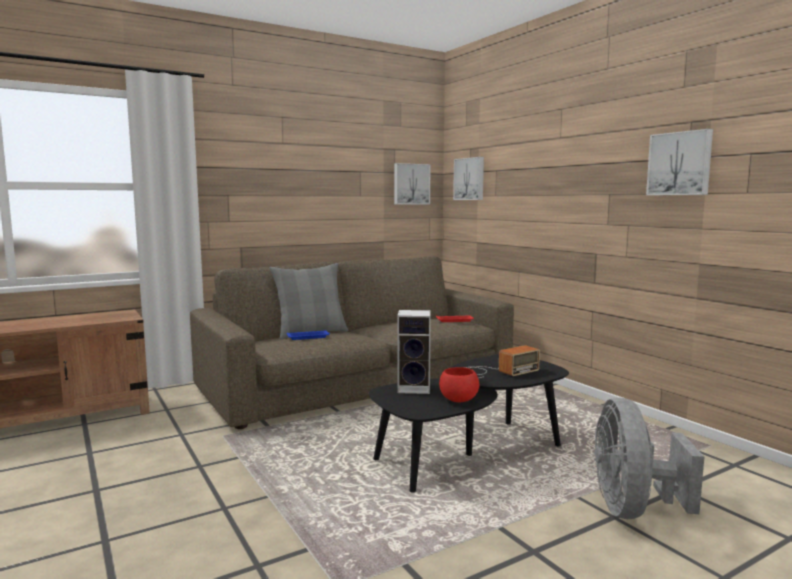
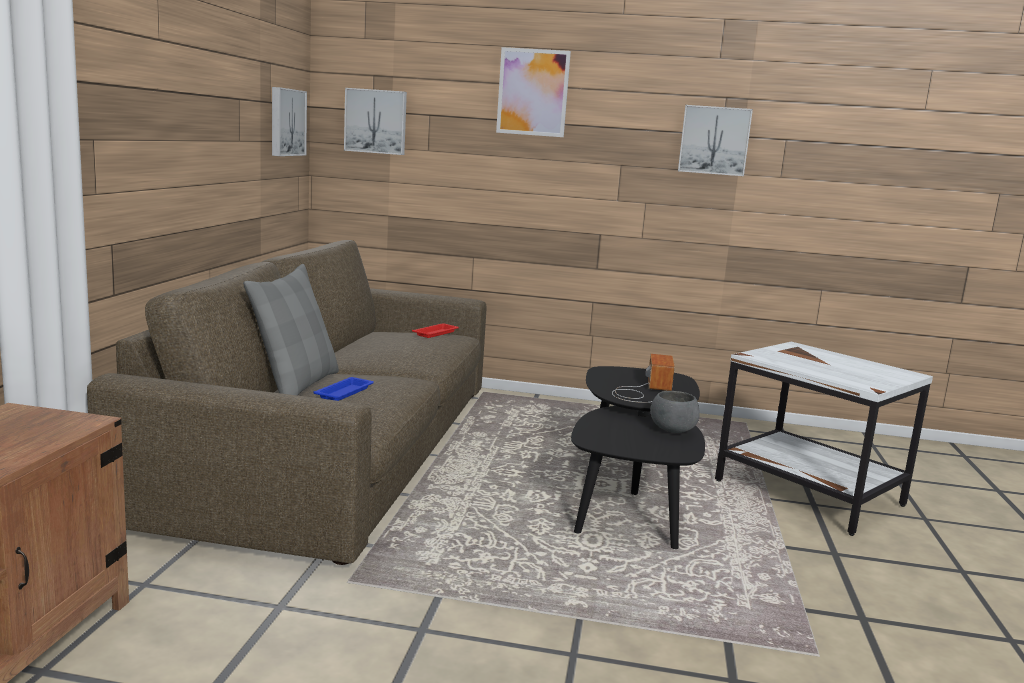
camera: 50 degrees left, 5 degrees up
(415, 388) = (607, 429): speaker -> none
(459, 400) = (672, 430): red bowl -> grey bowl
(549, 144) = (533, 92): none -> picture
(633, 509) = (809, 493): grey fan -> white side table

